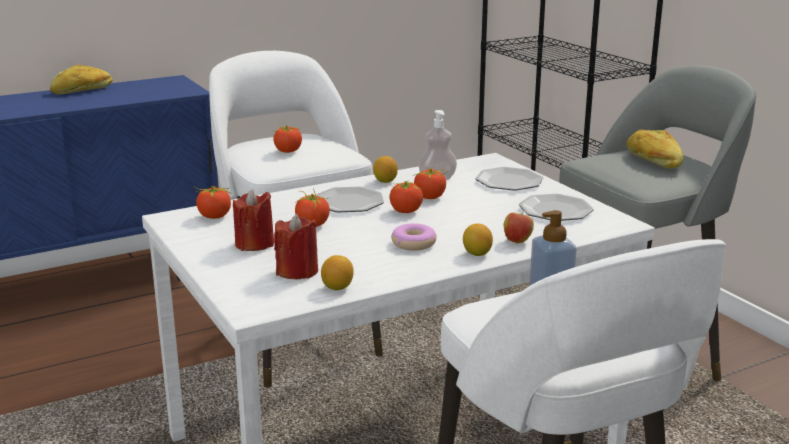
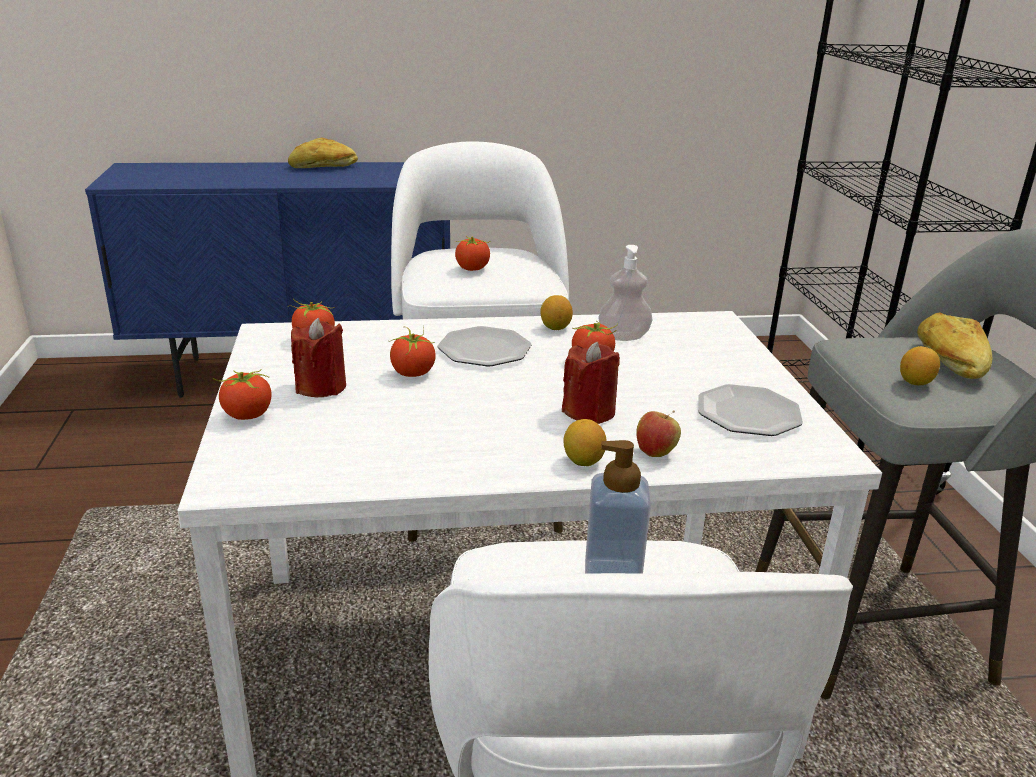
camera: 20 degrees right, 5 degrees up
(297, 271) = (332, 438): red candle -> red candle (589, 412)
(337, 287) = (356, 474): lemon -> lemon (915, 382)
(406, 211) = (544, 376): tomato -> tomato (247, 415)
(414, 243) = (512, 427): donut -> none
(508, 181) = (716, 356): plate -> none

